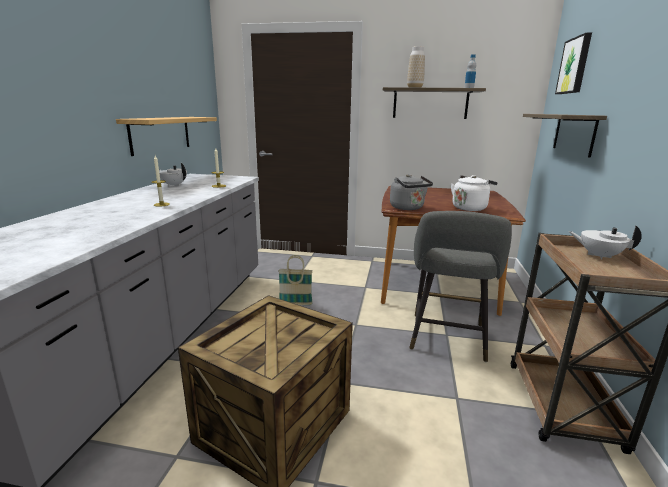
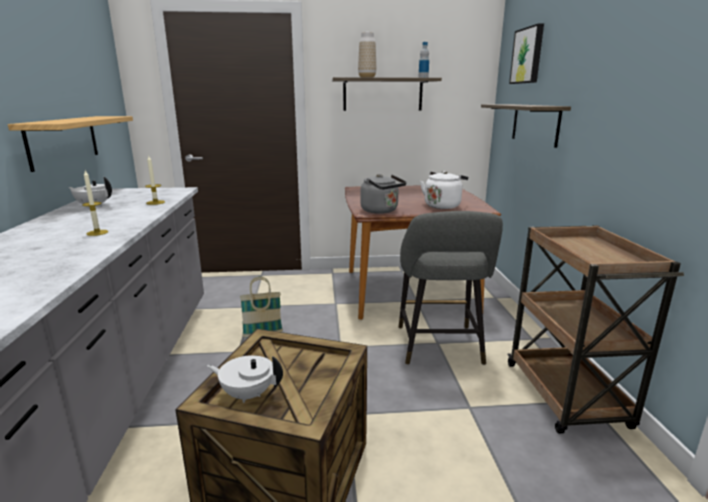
camera: 15 degrees left, 0 degrees up
(599, 256) = (588, 244): white teapot -> white teapot (247, 394)

